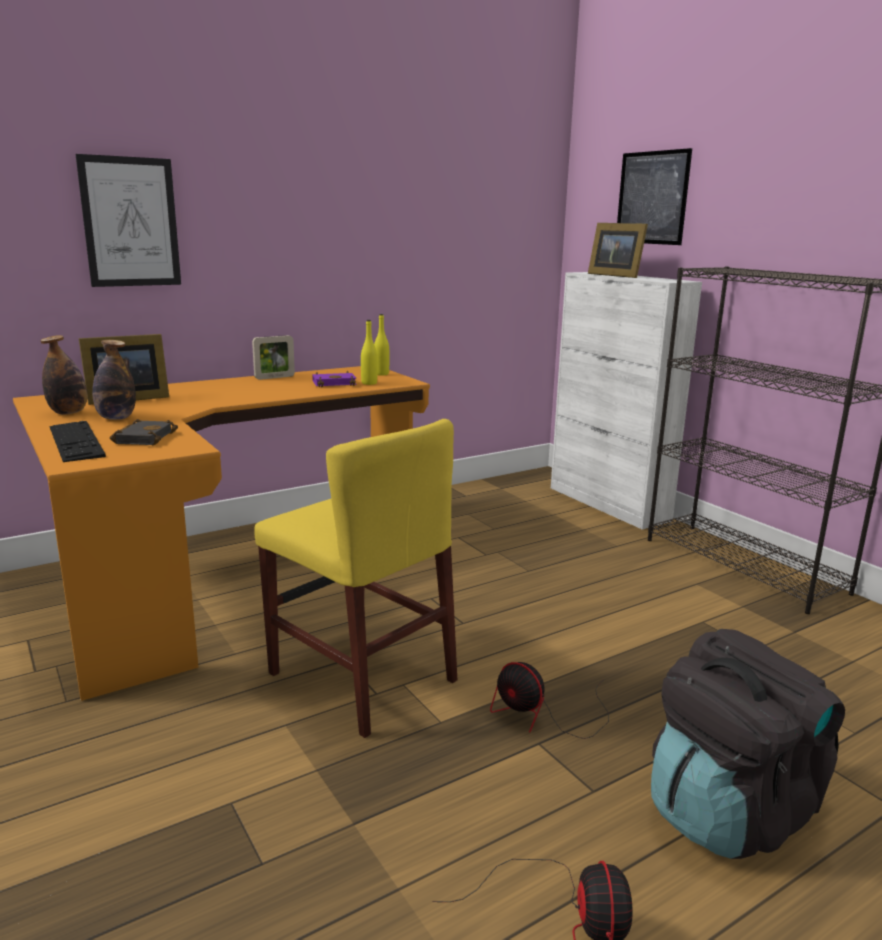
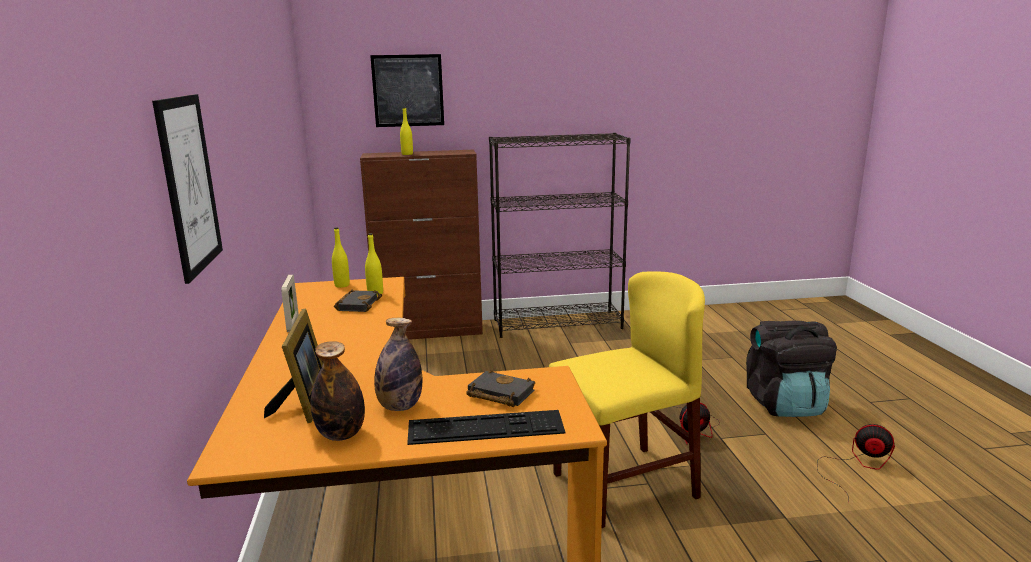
camera: 65 degrees left, 0 degrees up
(335, 383) = (357, 304): purple book -> black book
(608, 504) = (430, 331): white cabinet -> brown cabinet
(615, 275) = (407, 154): picture frame -> yellow bottle

